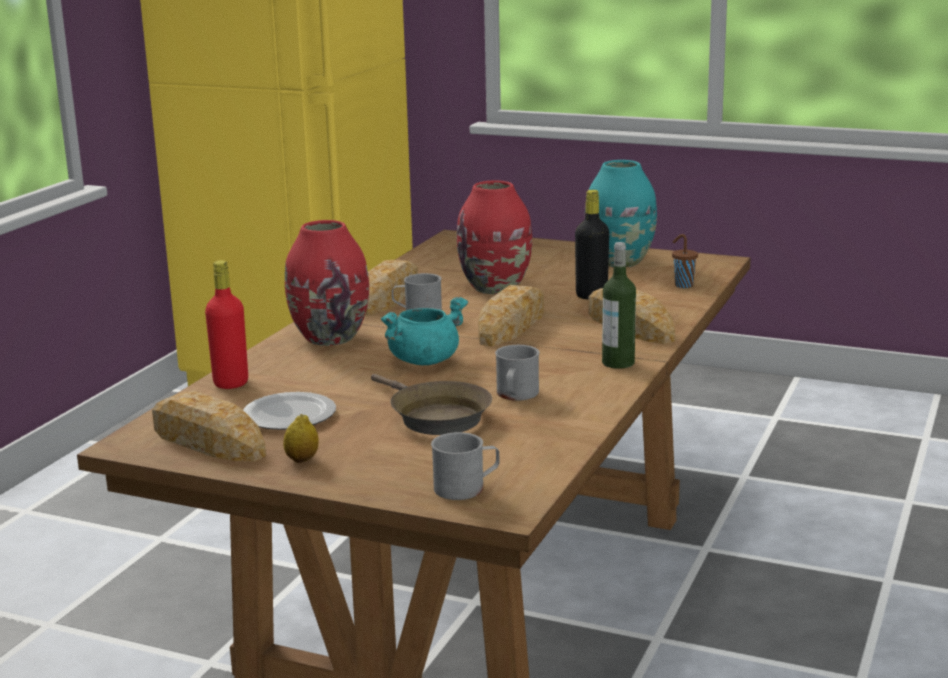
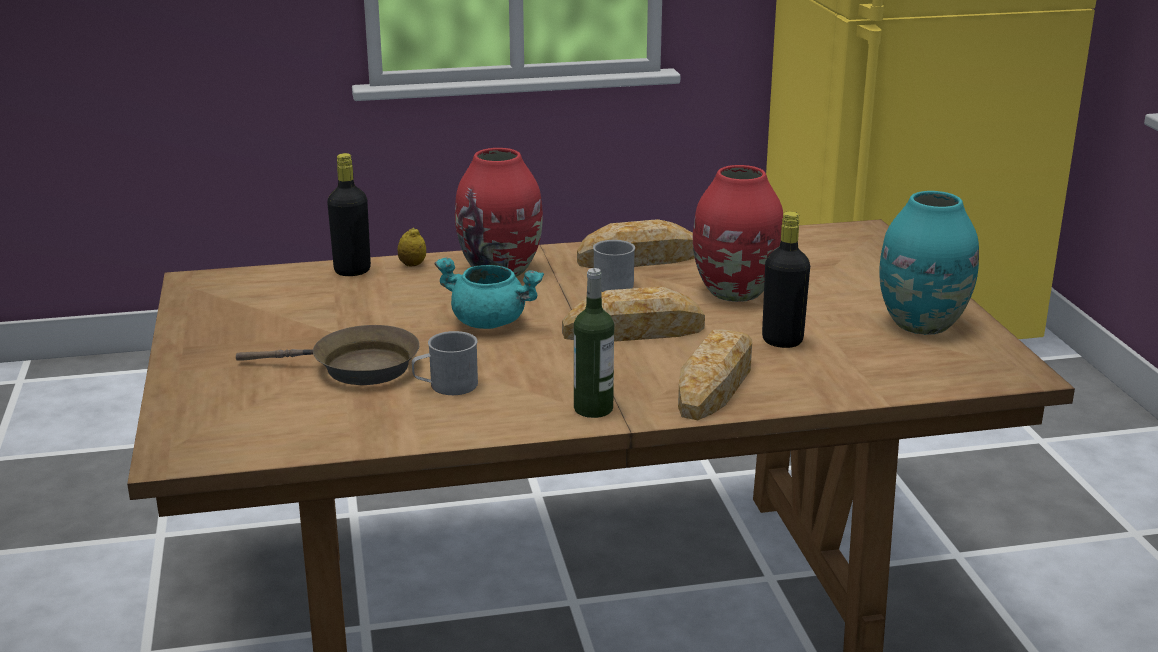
camera: 55 degrees right, 5 degrees up
(207, 441) = (224, 302): bread -> none
(231, 383) = (352, 271): red bottle -> black bottle
(289, 415) = (305, 312): plate -> none
(302, 459) = (215, 346): lemon -> lemon (412, 265)
(435, 417) = (356, 367): brown frying pan -> brown frying pan turned 105 degrees counterclockwise
(466, 487) = (208, 427): grey mug -> none
(682, 285) = (895, 377): brown cup -> none

